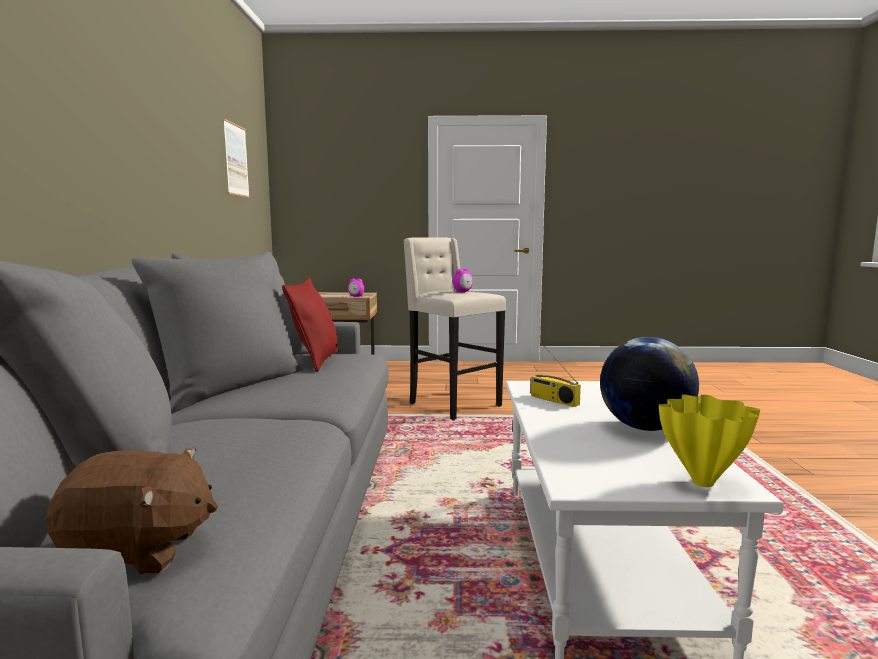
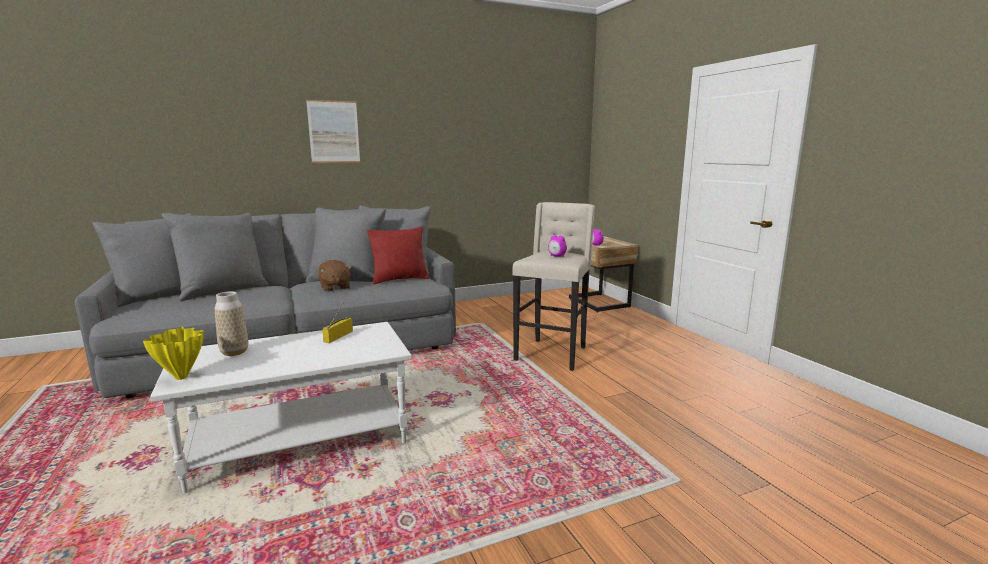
camera: 65 degrees right, 5 degrees up
(139, 551) = (145, 307): brown plush toy -> brown plush toy (335, 287)
(236, 160) = (527, 131): picture -> picture (334, 132)
(593, 451) = (234, 352): none -> vase
(645, 428) = (279, 362): globe -> none

